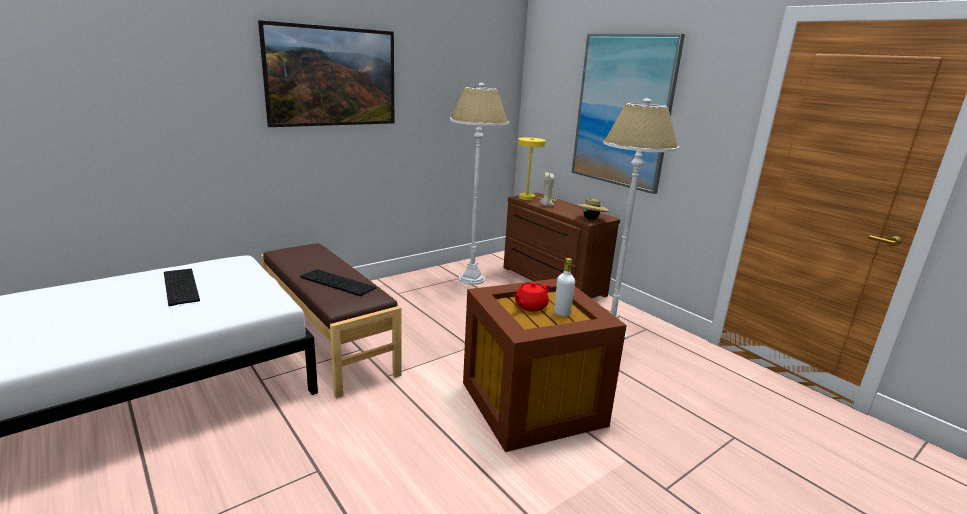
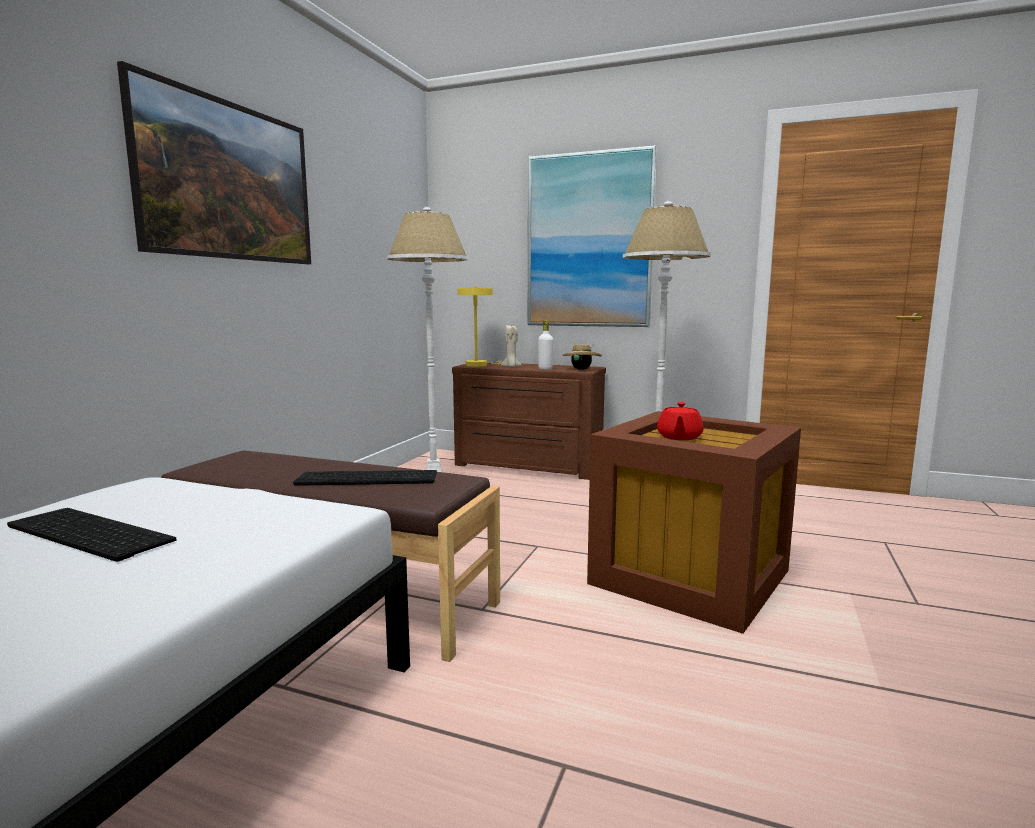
camera: 30 degrees left, 10 degrees down
(562, 313) = (719, 435): white bottle -> white bottle (545, 369)

